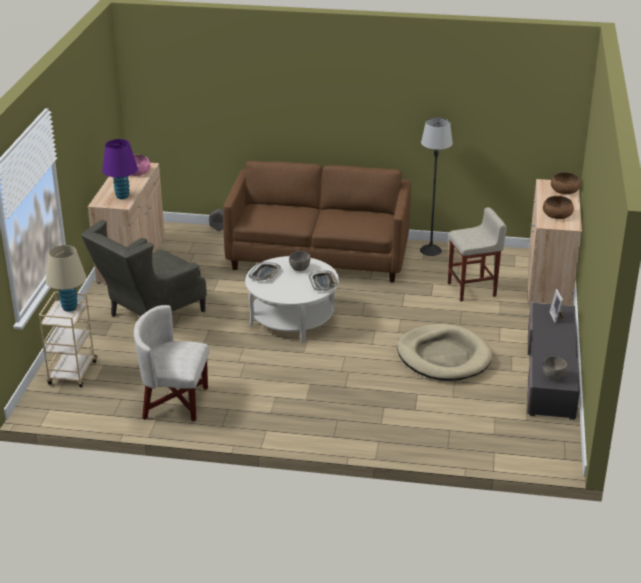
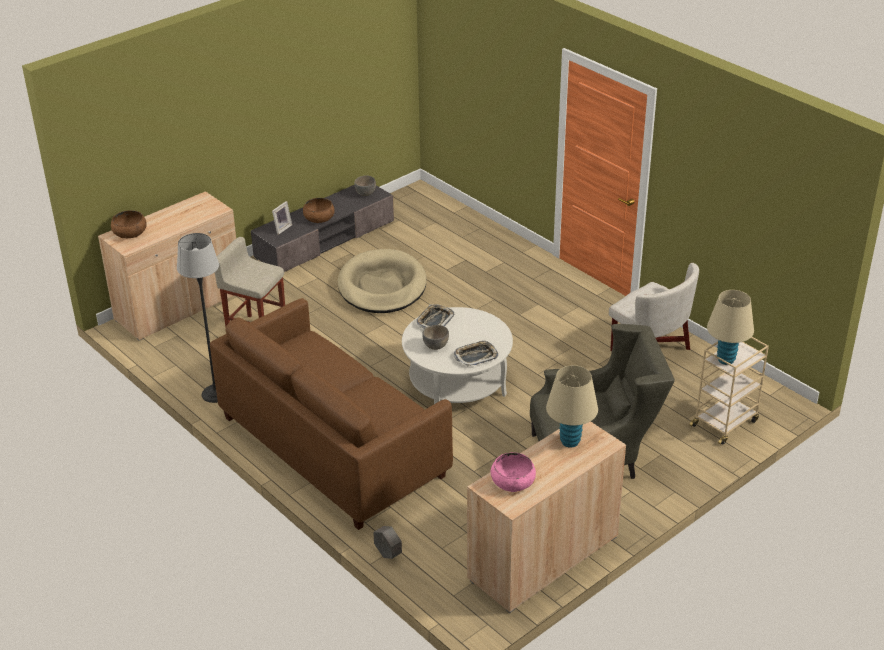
camera: 140 degrees left, 5 degrees up
(122, 196) = (570, 441): purple table lamp -> beige table lamp
(557, 214) = (190, 213): brown bowl -> brown bowl (319, 217)

